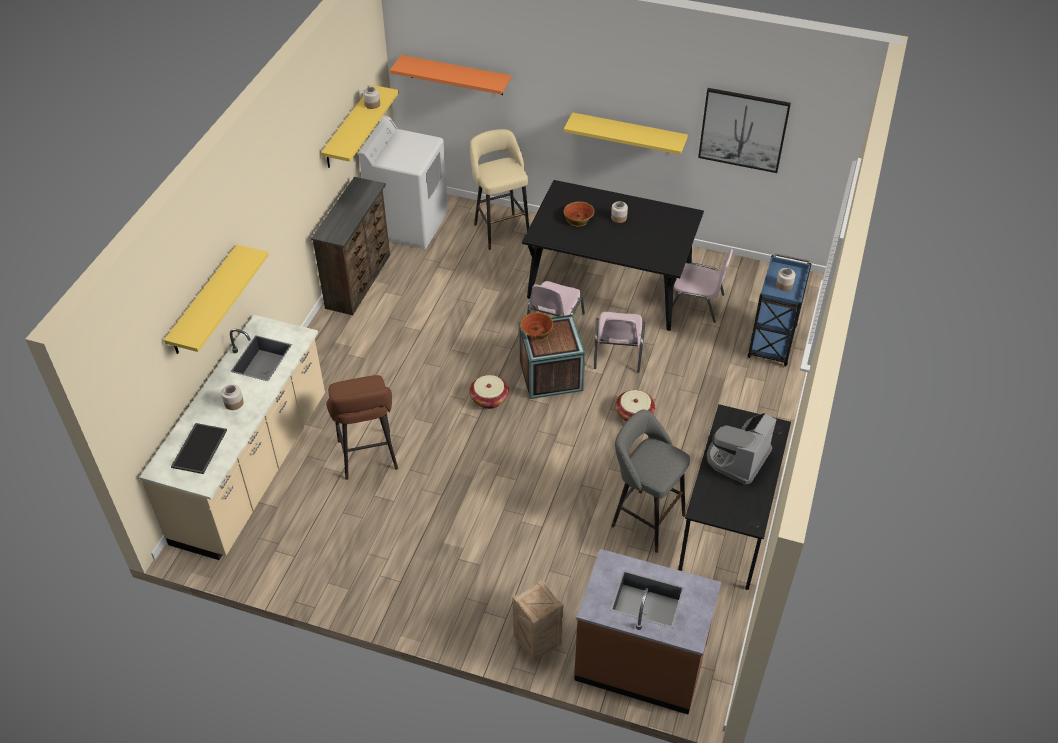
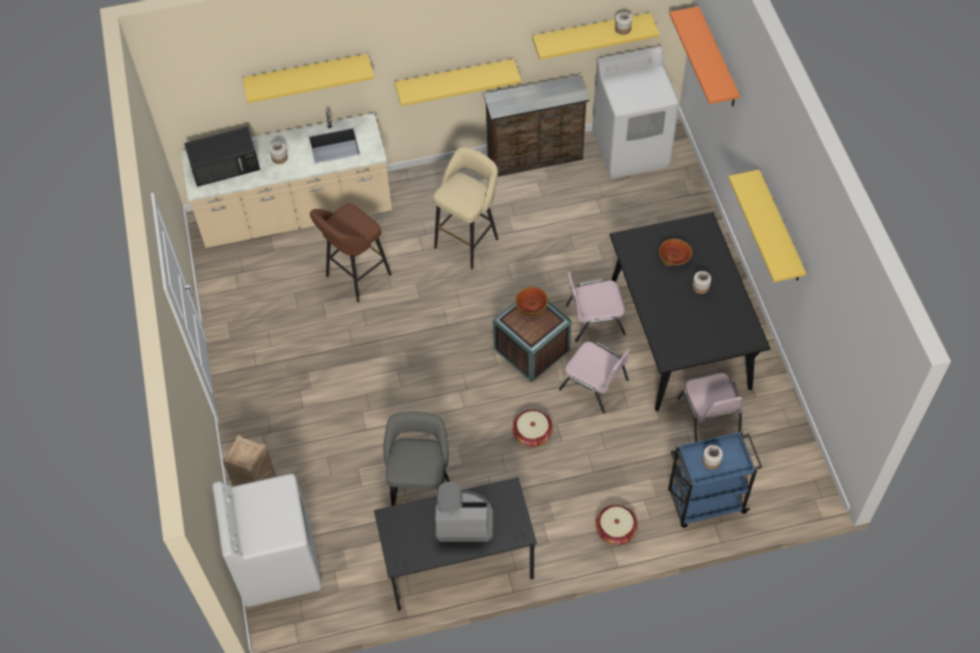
camera: 60 degrees right, 10 degrees up
(199, 448) = (226, 165): tray -> black microwave
(290, 235) = (455, 78): none -> yellow shelf
(489, 399) = (473, 321): basket -> basket (615, 530)
(500, 229) = (681, 216): beige stool -> beige stool (468, 240)
(617, 353) = (595, 385): pink chair -> pink chair turned 120 degrees counterclockwise
(640, 664) = (278, 564): brown counter -> white washing machine
(743, 130) = (832, 311): picture -> none

